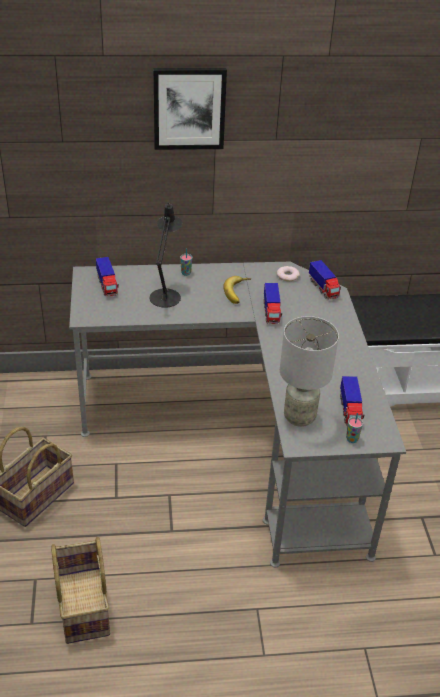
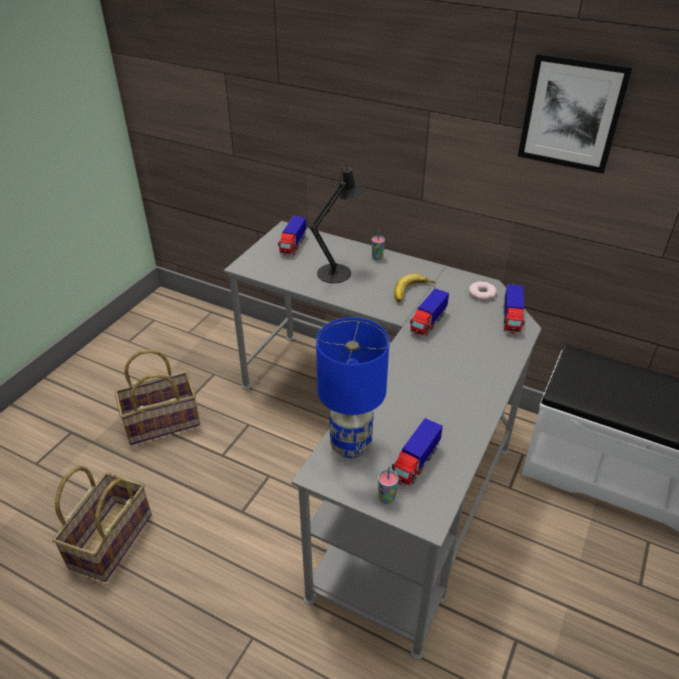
camera: 35 degrees right, 0 degrees up
(189, 108) = (401, 64): picture -> picture (572, 113)
(300, 417) = (351, 446): grey table lamp -> blue table lamp

